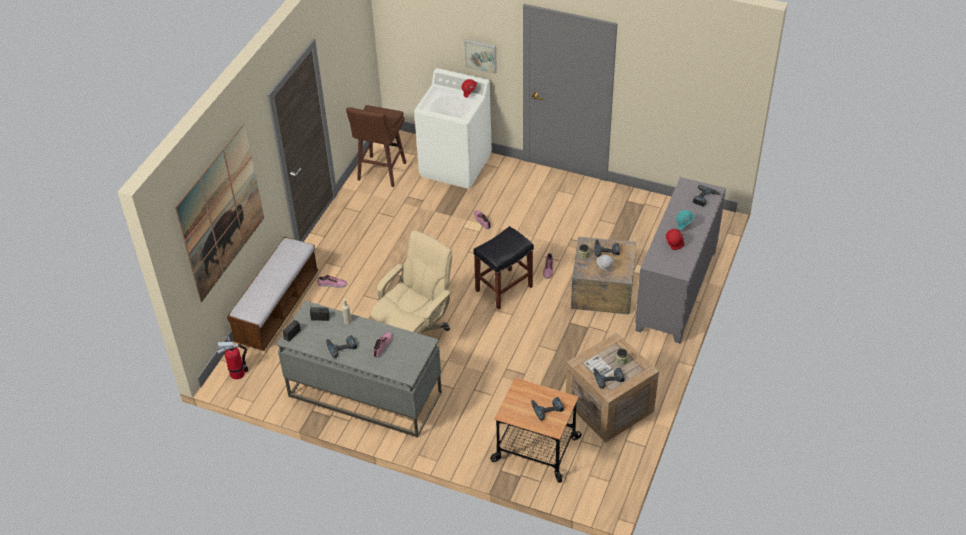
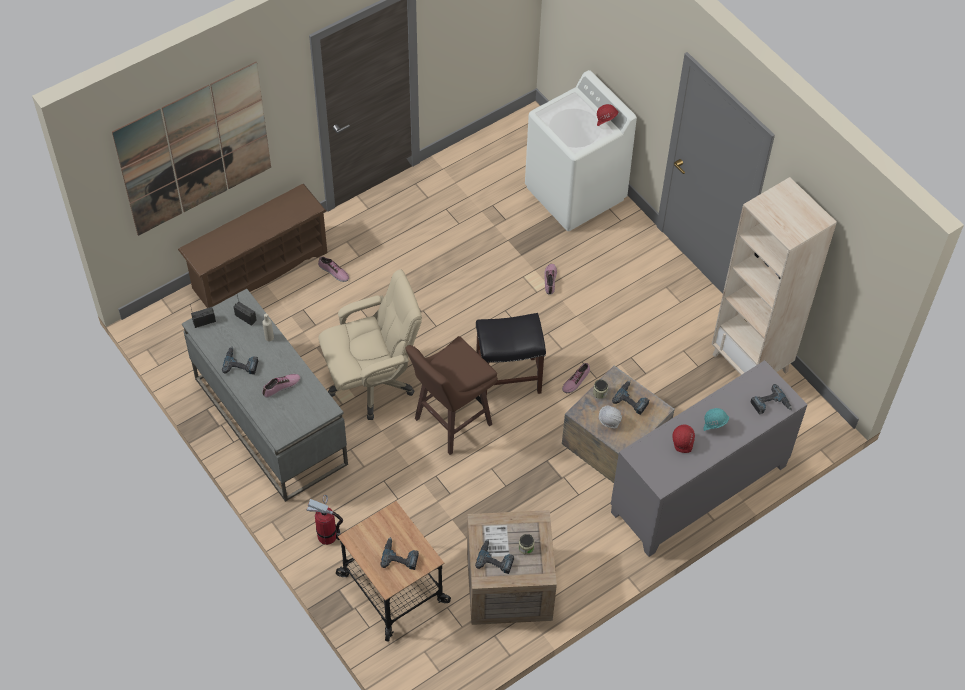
camera: 30 degrees right, 10 degrees up
(237, 373) = (166, 324): fire extinguisher -> fire extinguisher (327, 536)
(277, 308) = (259, 269): bench -> brown shoe rack
(381, 172) = (487, 159): brown stool -> brown stool (451, 422)
(481, 55) = (636, 83): picture -> none
(645, 207) = (751, 363): none -> beige bookcase

